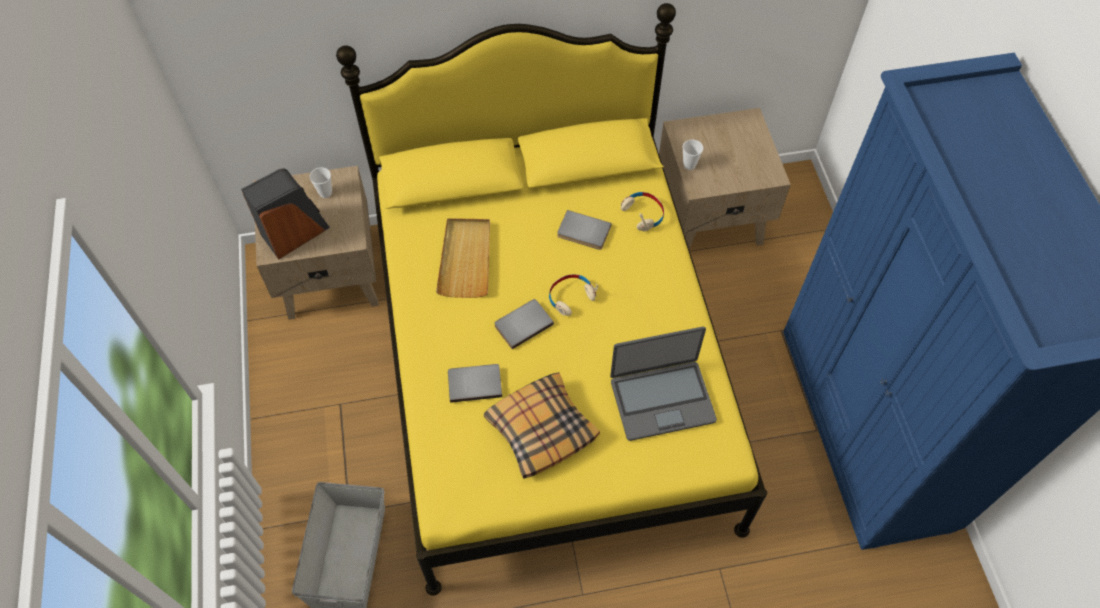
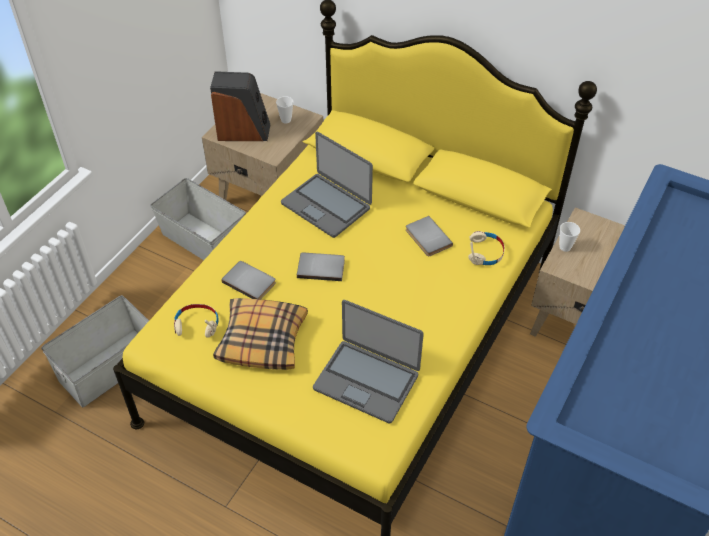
camera: 40 degrees right, 10 degrees down
(312, 367) = (204, 240): none -> grey storage box
(466, 259) = (326, 205): beige tray -> laptop
(571, 297) = (372, 272): beige headphones -> beige headphones (197, 324)

